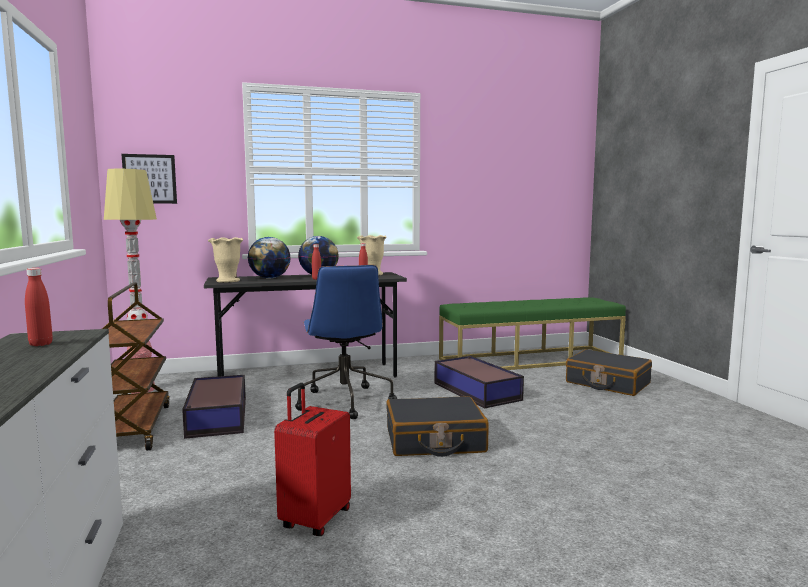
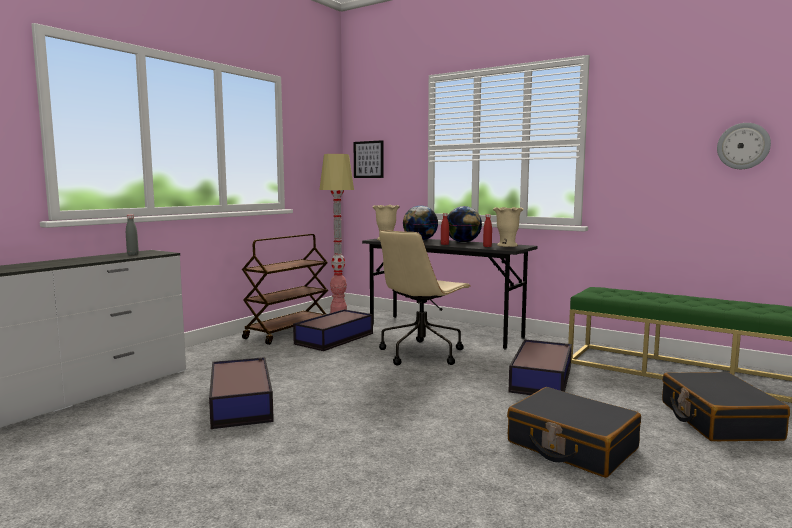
camera: 50 degrees right, 0 degrees up
(41, 344) = (132, 254): red bottle -> grey bottle
(314, 519) = (241, 403): red suitcase -> storage box
(344, 401) = (422, 353): blue office chair -> beige office chair
(434, 441) = (406, 396): black suitcase -> black suitcase (571, 446)
(531, 183) = (743, 146): none -> wall clock

